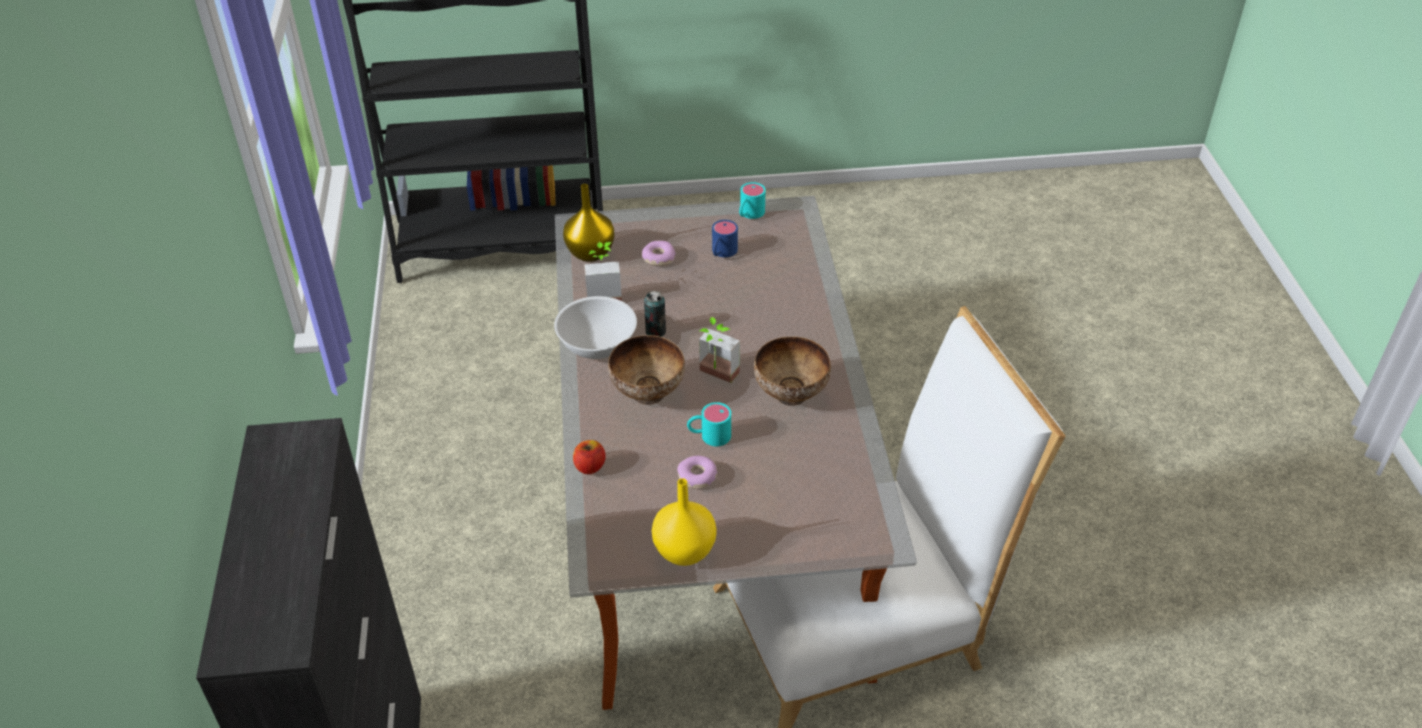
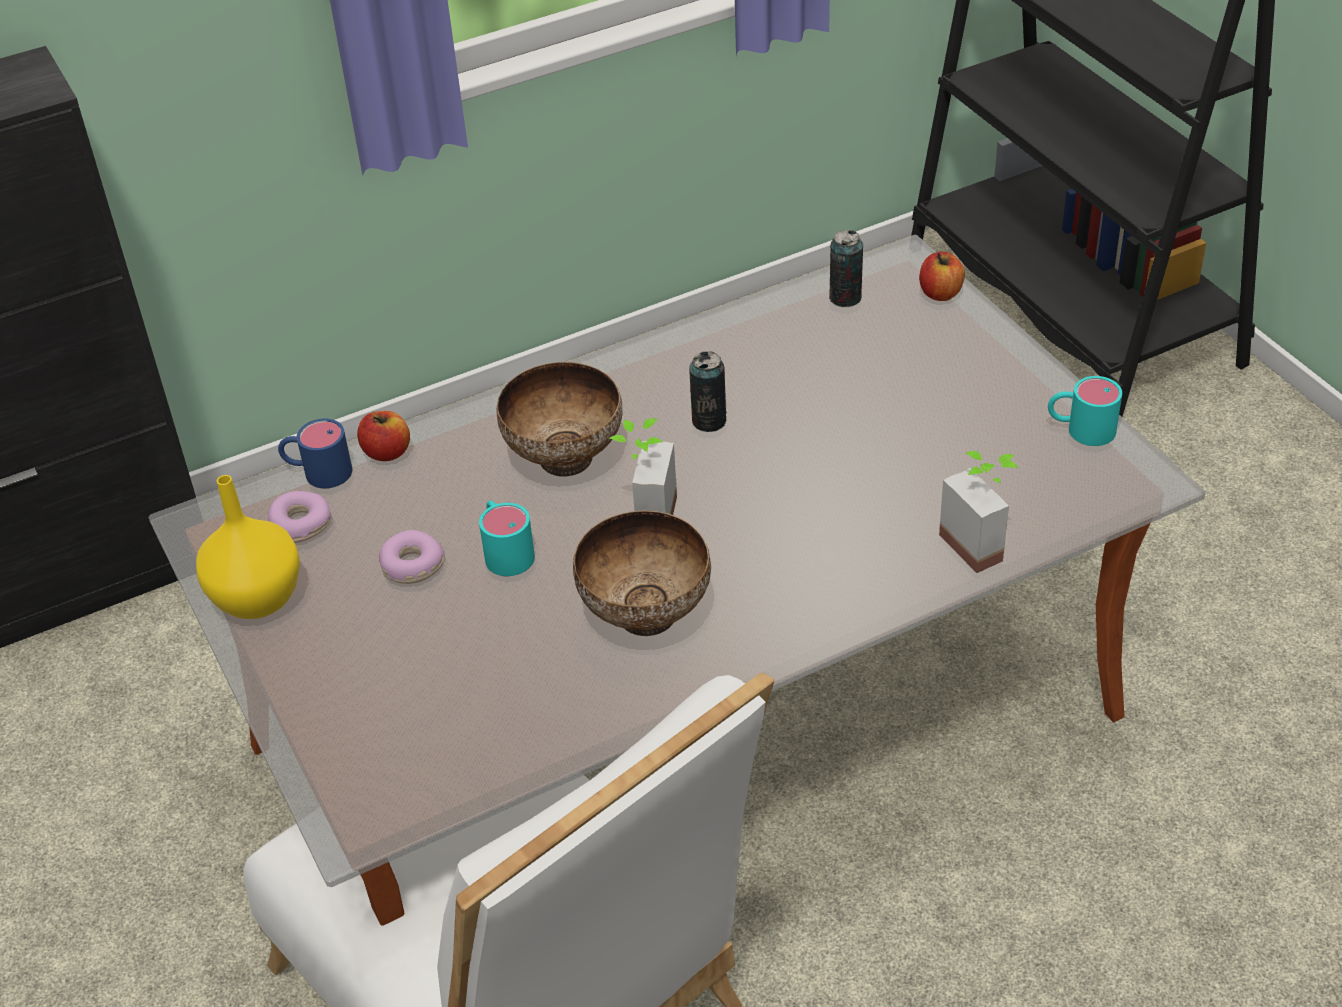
camera: 70 degrees right, 0 degrees up
(590, 254) = (845, 298): yellow vase -> can
(597, 345) = (642, 375): white bowl -> none
(604, 295) = (759, 342): potted plant -> potted plant (982, 542)
(613, 221) = (940, 293): none -> apple
(658, 258) = (886, 367): donut -> donut (301, 524)
(722, 253) = (951, 430): blue mug -> blue mug (317, 472)

